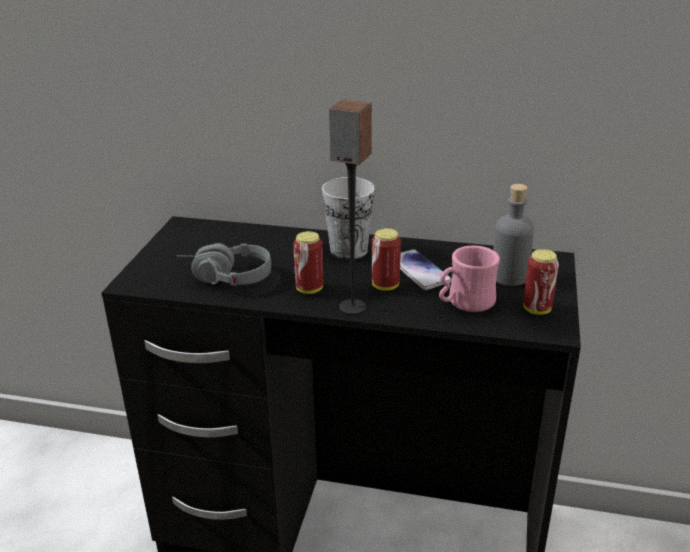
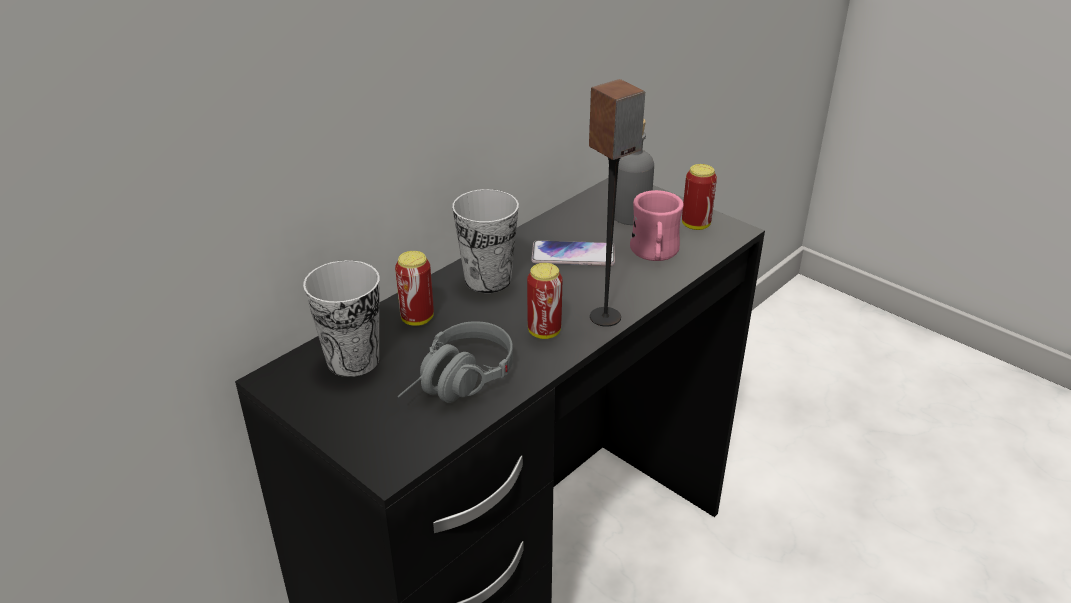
camera: 60 degrees left, 5 degrees up
(218, 239) = (353, 360): none -> cup
(385, 286) = (583, 284): can -> can (417, 319)

